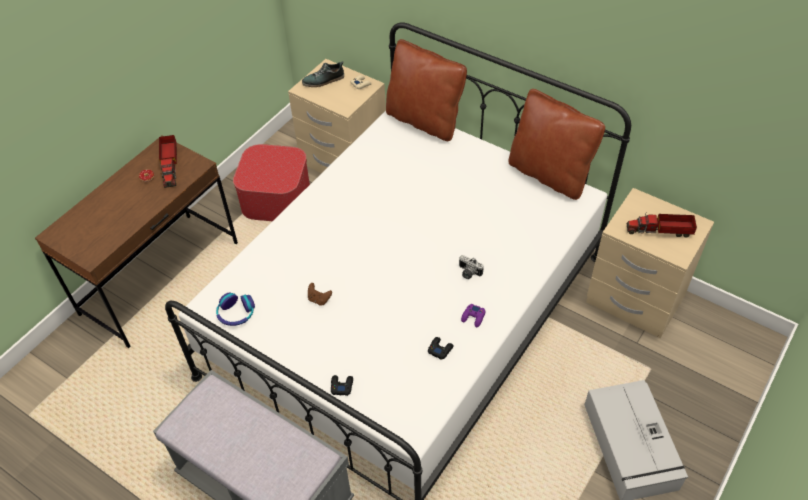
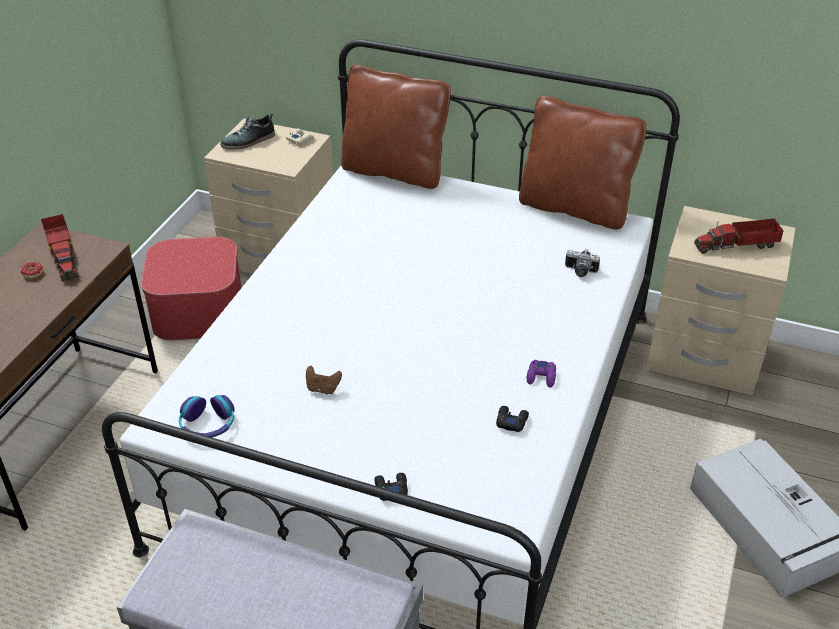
camera: 15 degrees left, 10 degrees down
(468, 273) = (515, 328): camera -> camera (580, 272)

